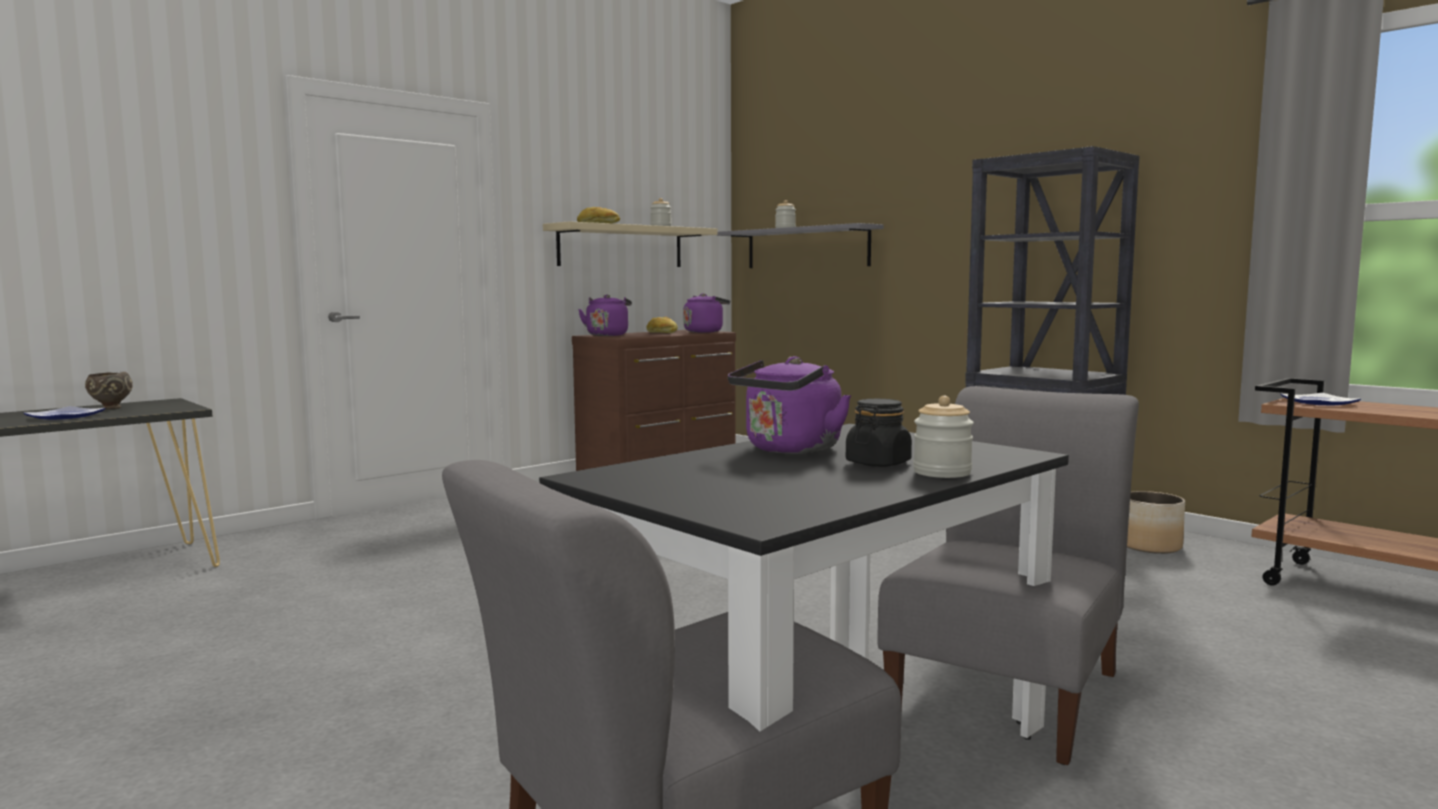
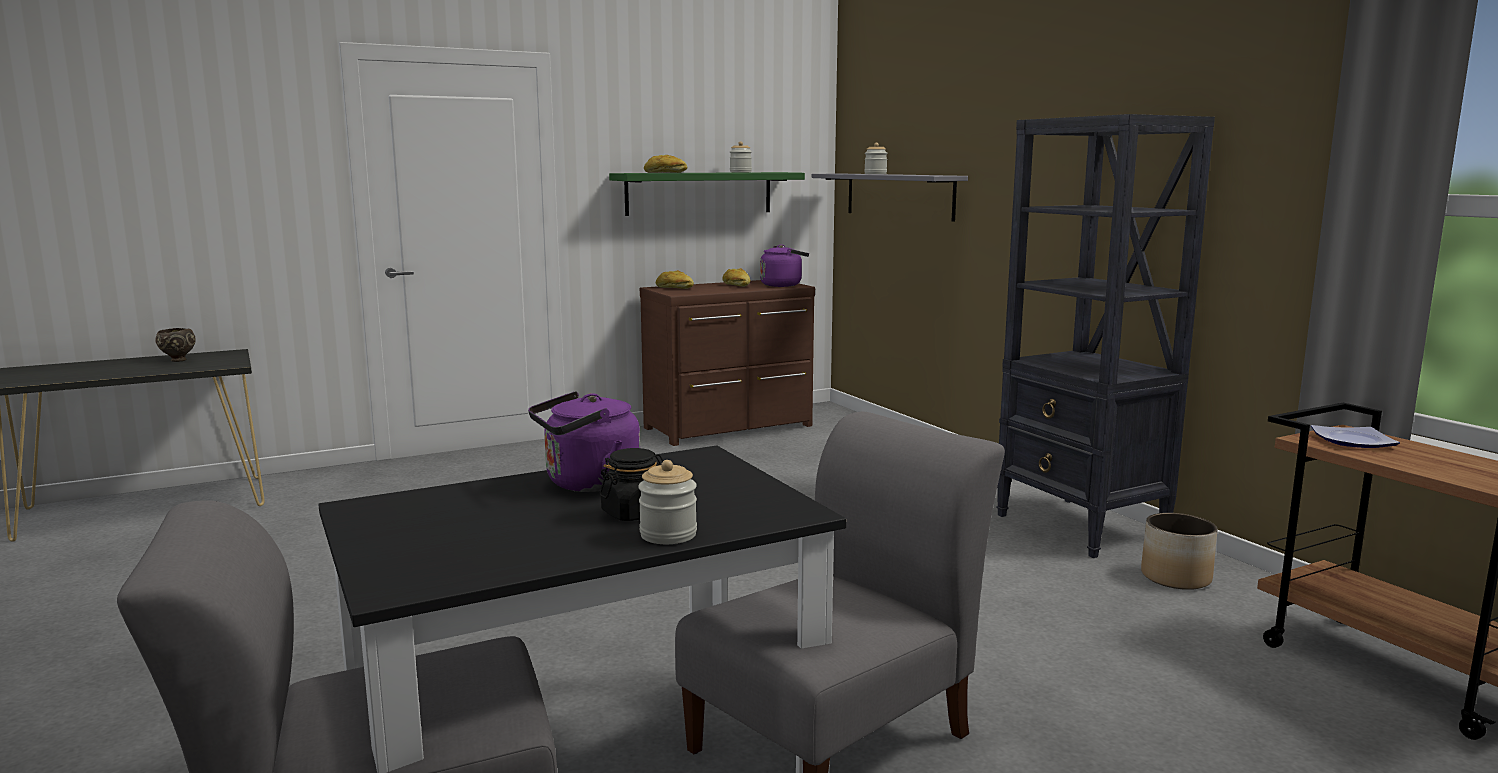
camera: 15 degrees right, 5 degrees up
(65, 417) = (131, 370): plate -> none
(607, 335) = (674, 288): purple kettle -> bread
(621, 246) = (699, 193): beige shelf -> green shelf

